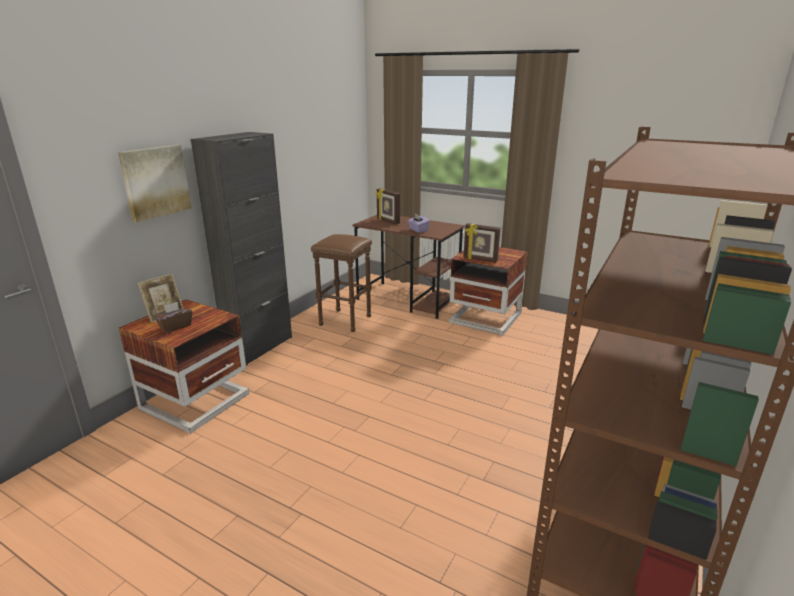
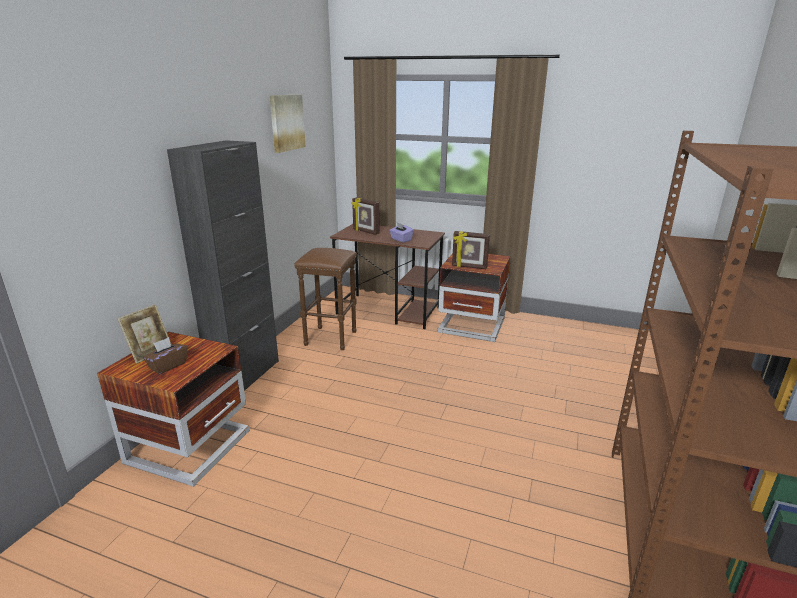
camera: 10 degrees left, 0 degrees up
(155, 182) = (130, 200): picture -> picture (286, 122)

